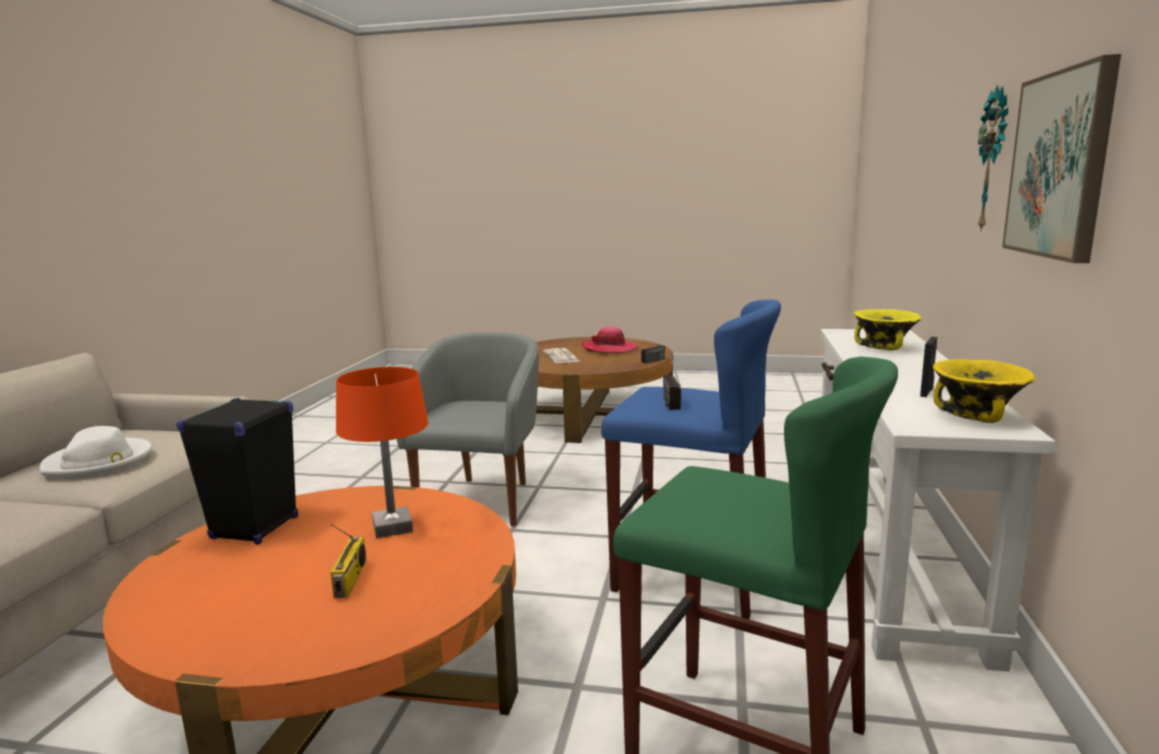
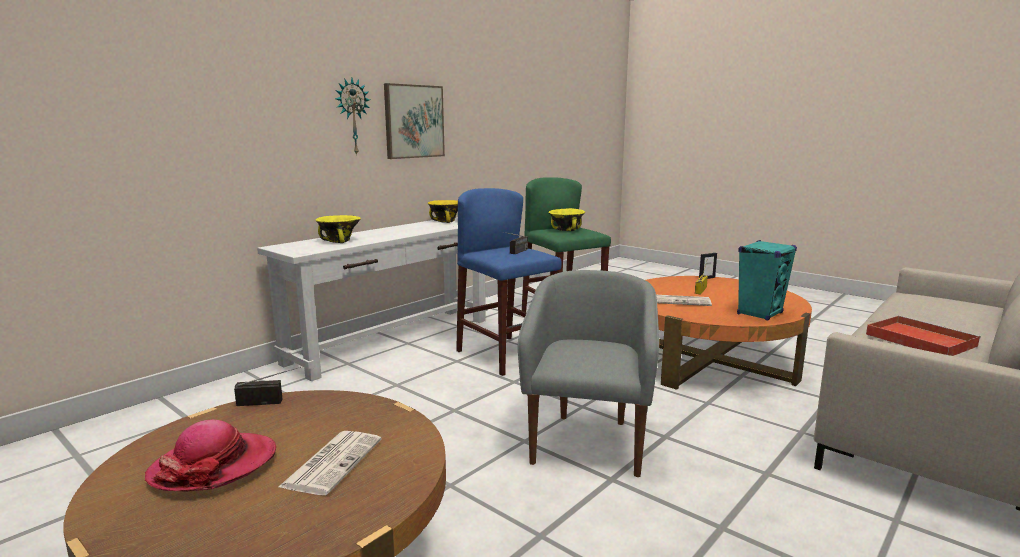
camera: 150 degrees left, 0 degrees up
(99, 462) = (918, 339): white hat -> red tray
(254, 528) = (760, 313): black speaker -> turquoise speaker
(392, 528) = (682, 301): orange table lamp -> newspaper
(482, 499) = (588, 442): grey armchair -> grey armchair turned 150 degrees clockwise
(740, 499) = (566, 230): none -> yellow bowl
(926, 392) = (426, 226): picture frame -> picture frame (706, 278)

